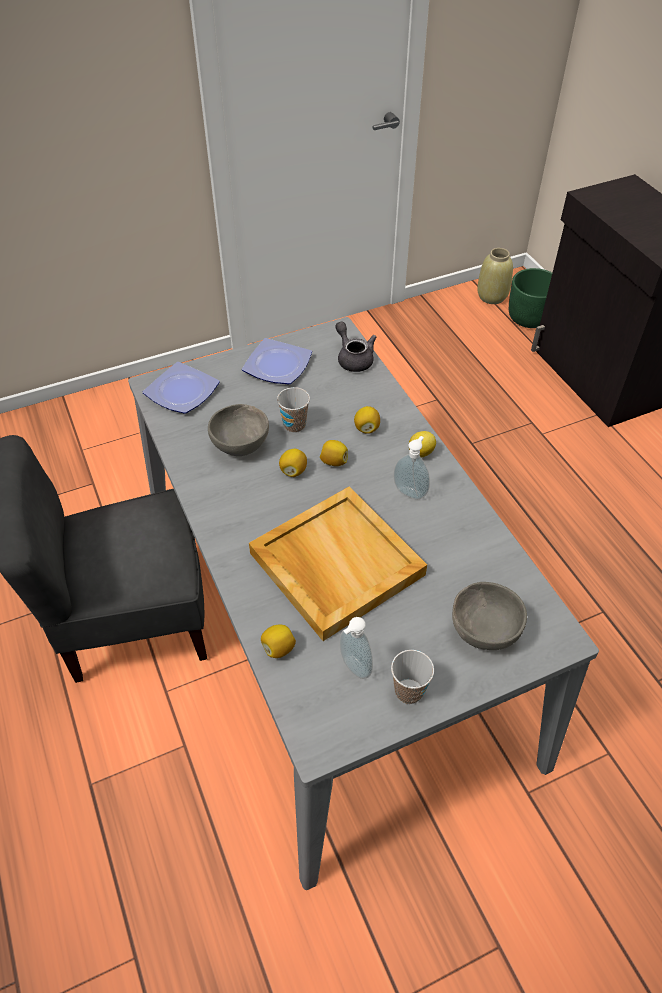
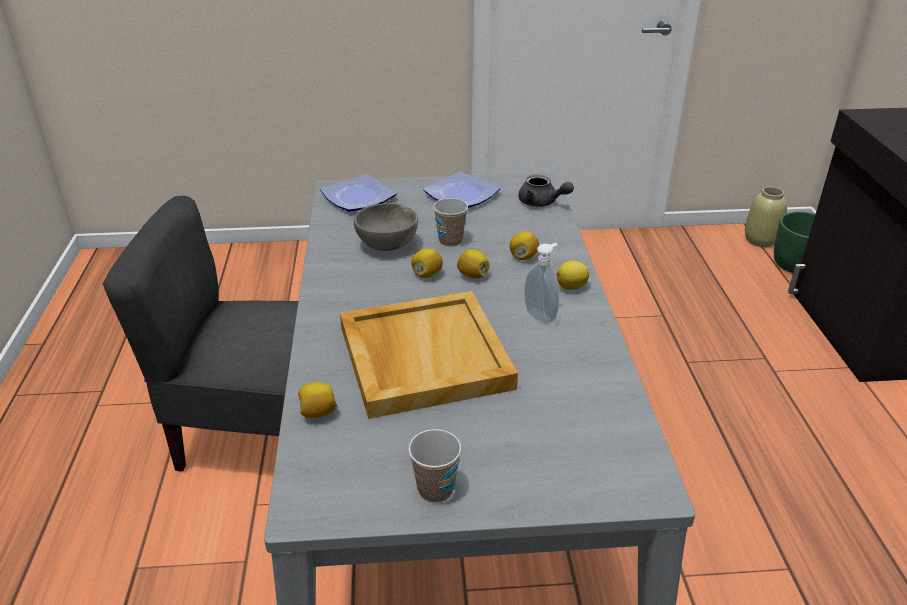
camera: 20 degrees right, 15 degrees down
(353, 358) = (541, 203): grey teapot -> grey teapot turned 135 degrees clockwise
(353, 668) = (386, 451): soap dispenser -> none
(483, 630) = (556, 456): grey bowl -> none

